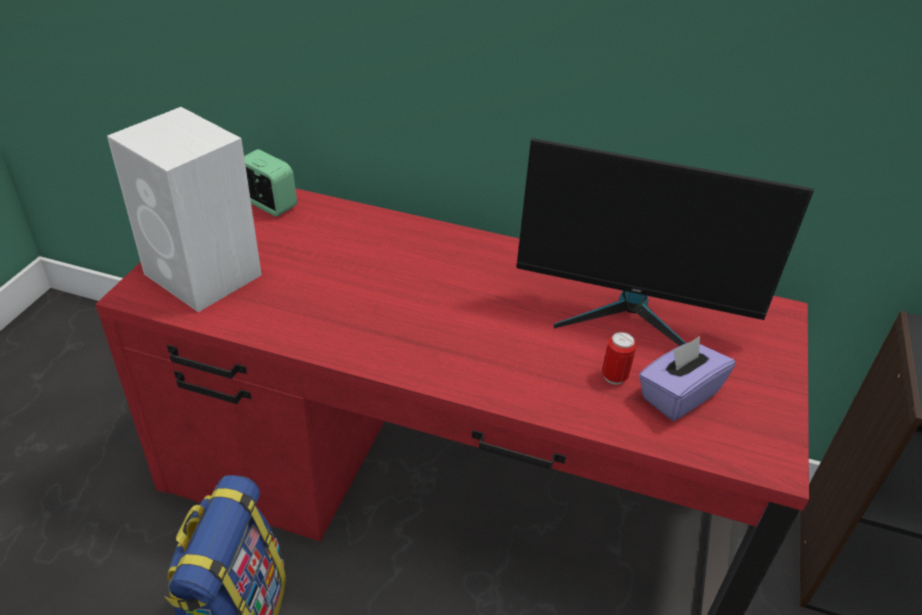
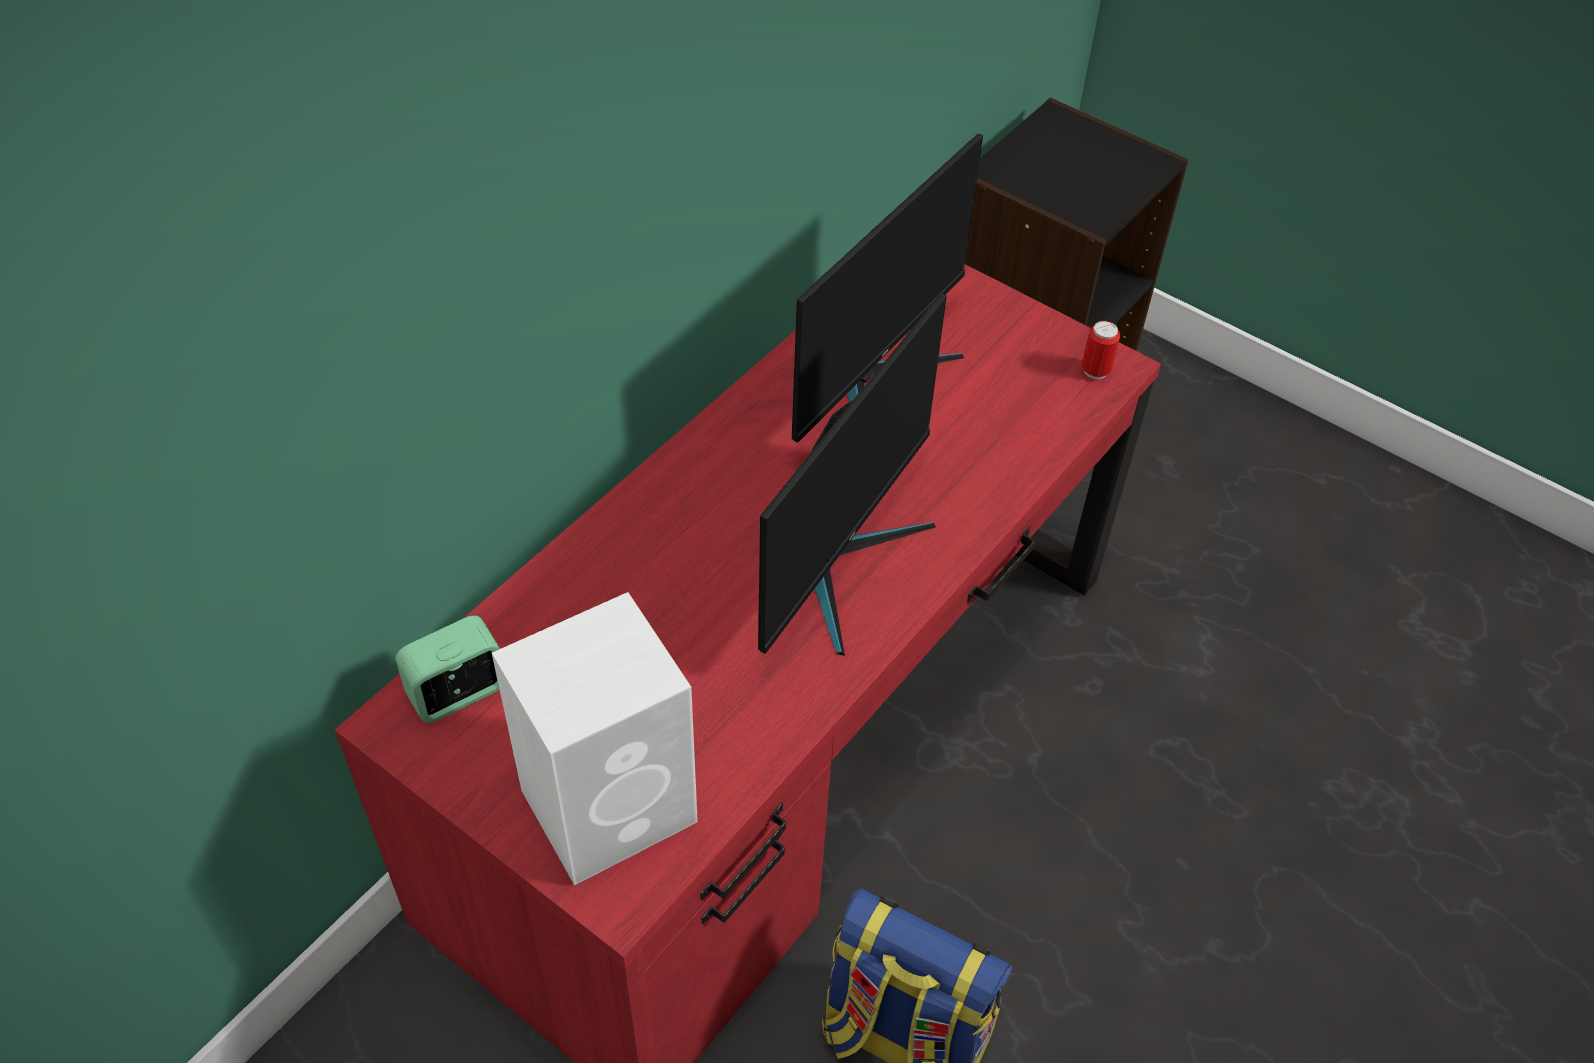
camera: 70 degrees left, 10 degrees up
(442, 332) = (838, 562): none -> monitor
(614, 376) = (966, 434): can -> can (1095, 370)
(678, 395) = (1009, 395): purple tissue box -> none

